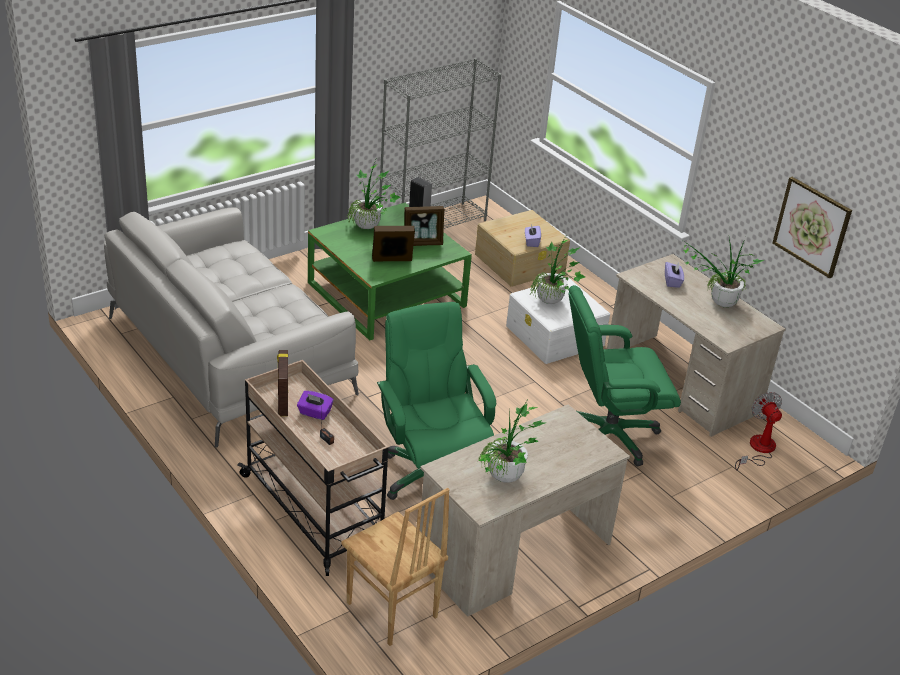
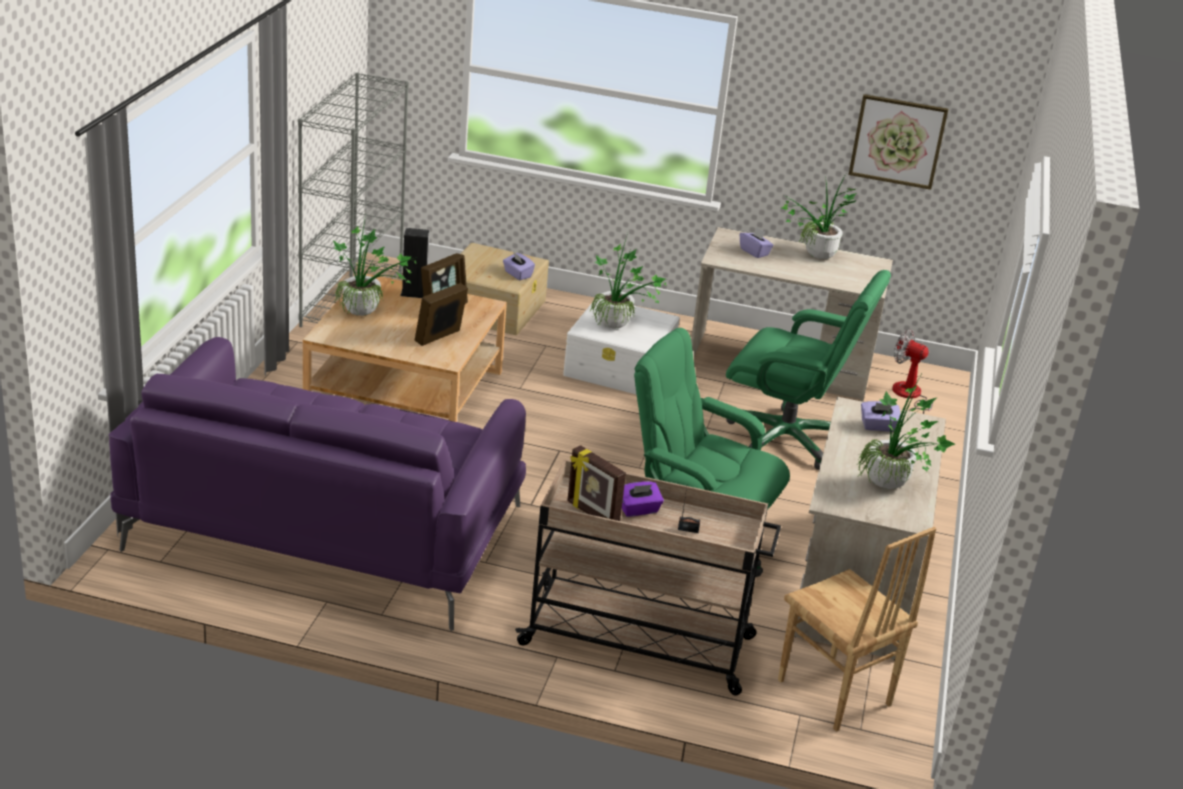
camera: 40 degrees left, 5 degrees down
(228, 354) = (323, 527): grey sofa -> purple sofa
(386, 294) = (405, 392): green coffee table -> beige coffee table
(391, 611) = (833, 694): brown chair -> brown chair turned 45 degrees clockwise
(564, 437) = (878, 426): none -> purple tissue box
(608, 435) = (786, 439): green office chair -> green office chair turned 105 degrees counterclockwise

